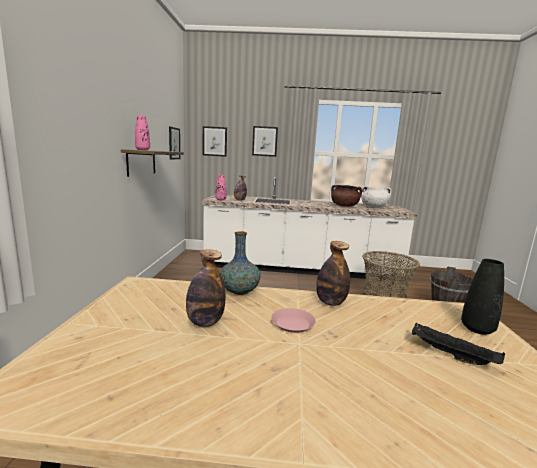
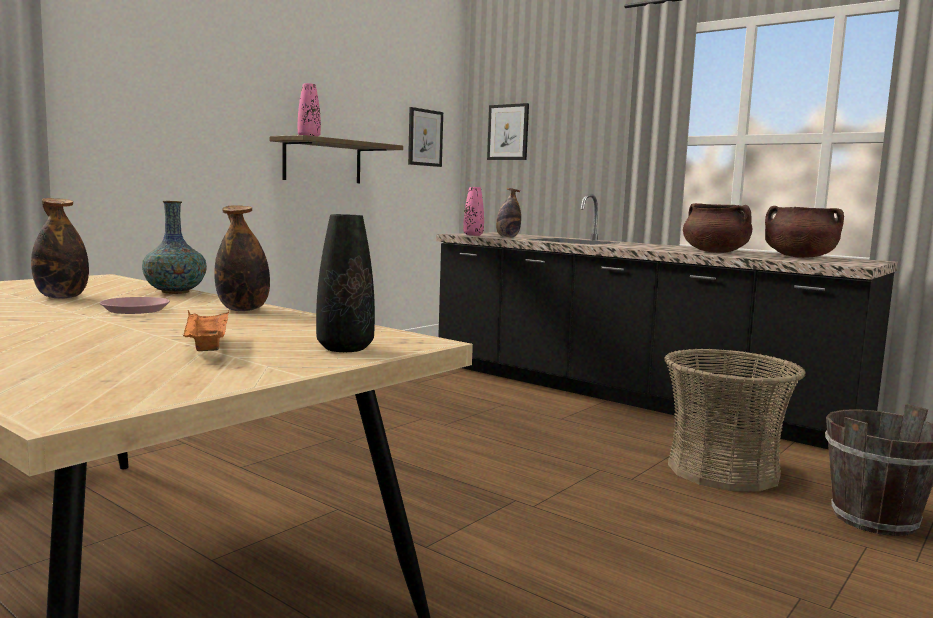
camera: 35 degrees right, 5 degrees down
(264, 141) = (594, 124): picture -> none
(301, 269) = (627, 395): white counter -> black counter
(374, 206) = (799, 257): white cooking pot -> brown cooking pot
(450, 355) = (206, 347): black tray -> orange tray

